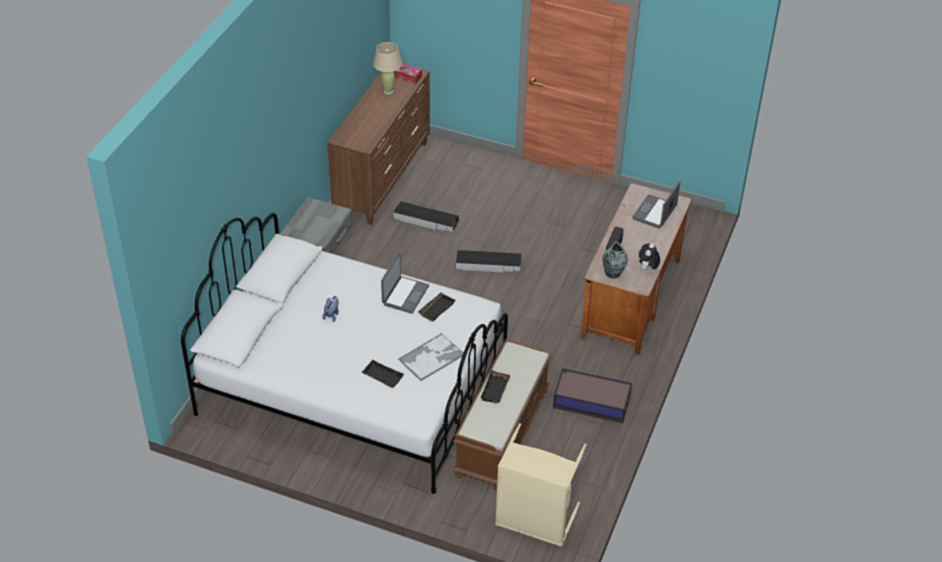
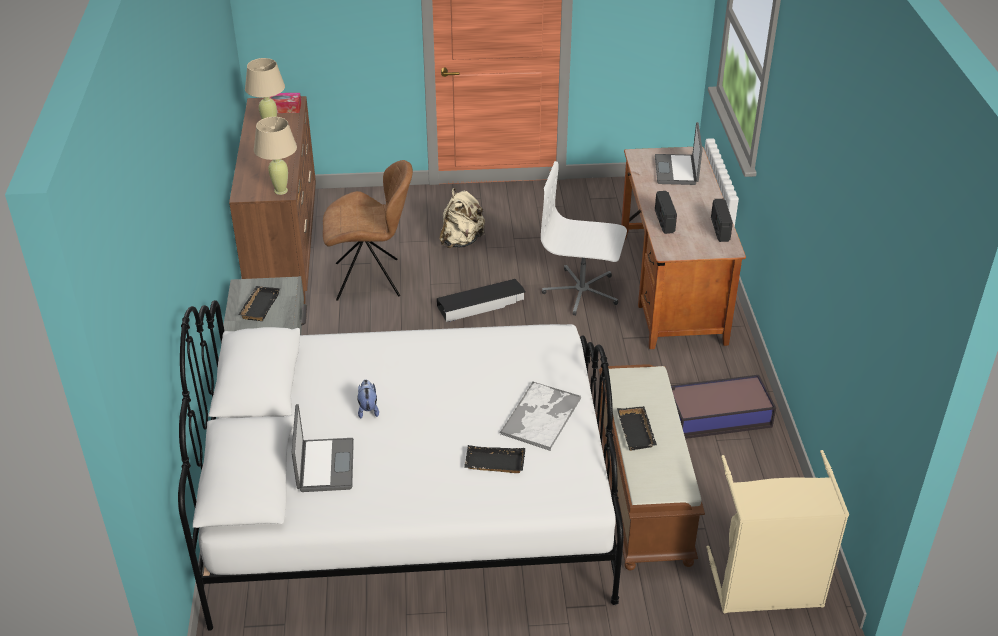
camera: 25 degrees left, 5 degrees down
(364, 144) = (280, 191): none -> beige table lamp
(404, 295) = (448, 352): laptop -> laptop (324, 466)
(426, 220) = (371, 279): black storage box -> brown chair
(436, 308) = (501, 355): black tray -> black tray (259, 306)
(507, 211) = (461, 241): none -> beige backpack
(565, 279) = (582, 292): none -> white office chair
(613, 273) = (686, 246): vase -> none
(647, 269) = (719, 229): plush toy -> radio

